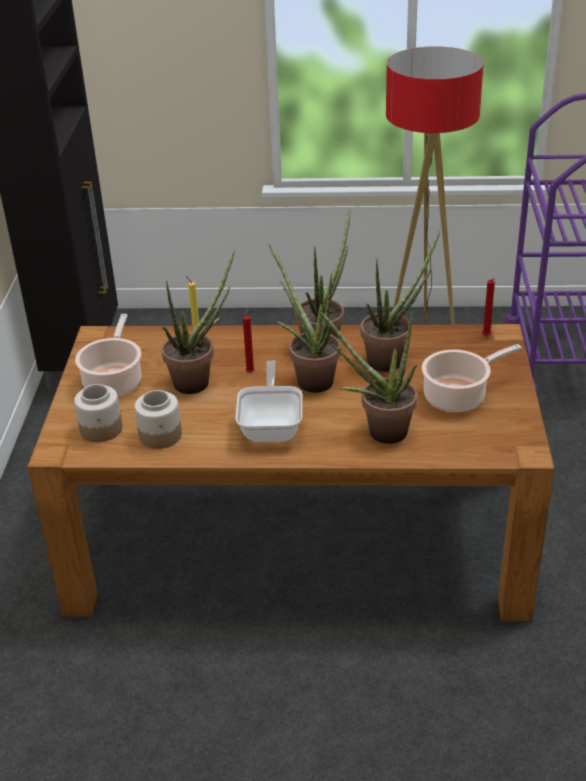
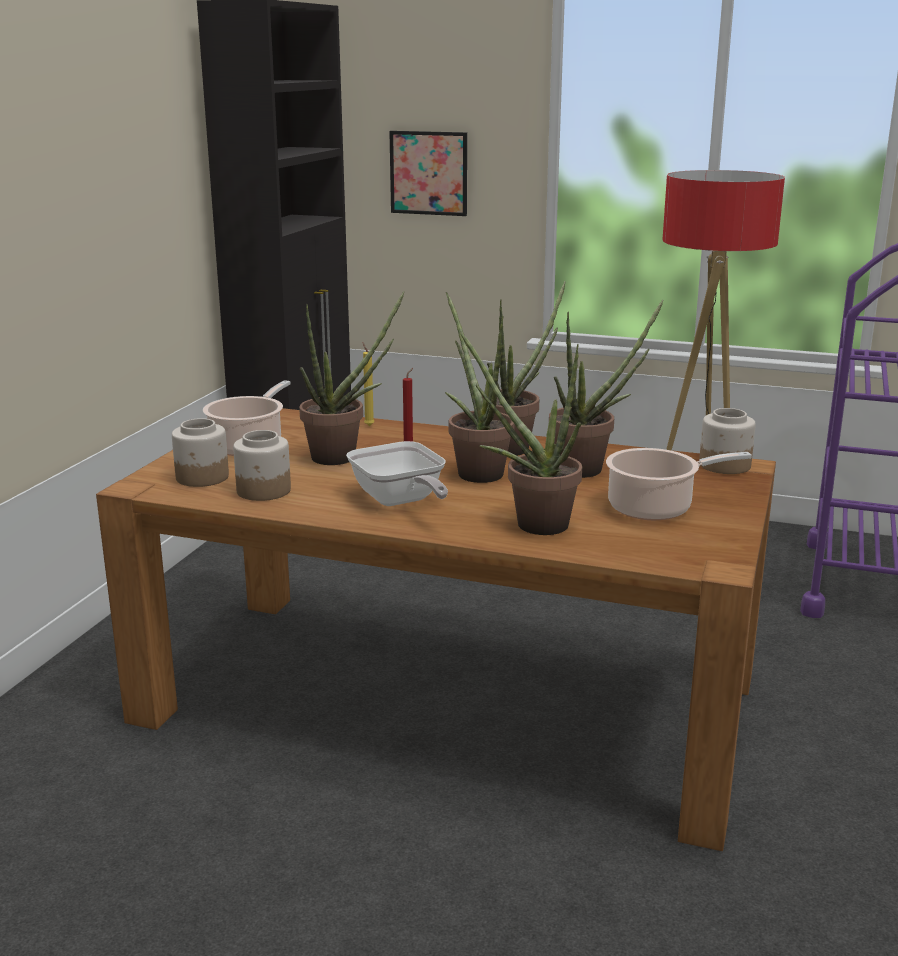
camera: 15 degrees right, 15 degrees down
(156, 53) = (428, 173): none -> picture
(271, 426) = (400, 501): frying pan -> frying pan turned 135 degrees clockwise
(486, 337) = (724, 465): red candle -> jar

